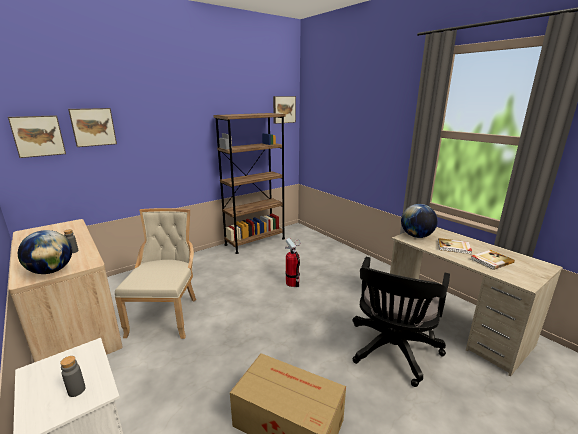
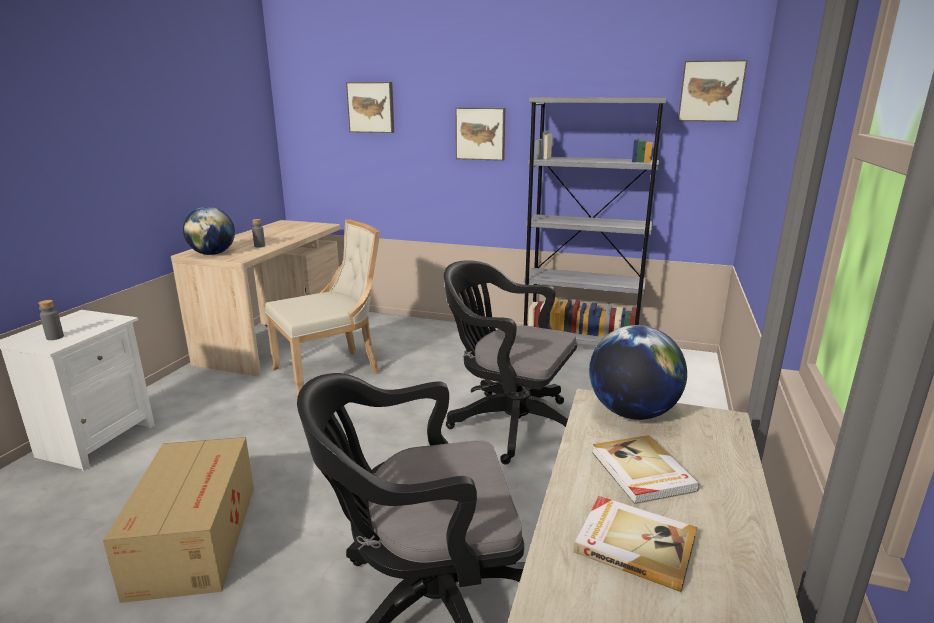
camera: 55 degrees right, 0 degrees up
(38, 136) = (318, 114): picture -> picture (480, 133)
(255, 241) = (579, 347): brown bookcase -> grey bookcase
(292, 283) = (508, 423): fire extinguisher -> black office chair

